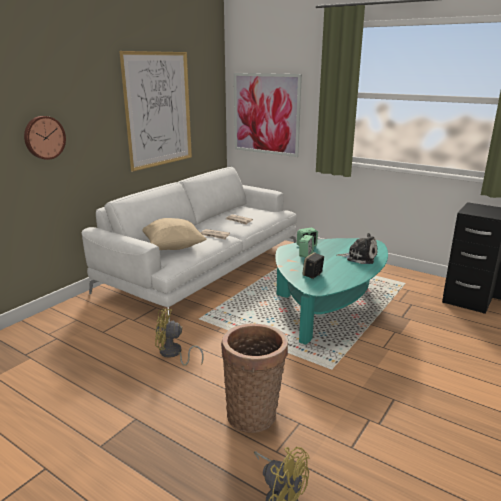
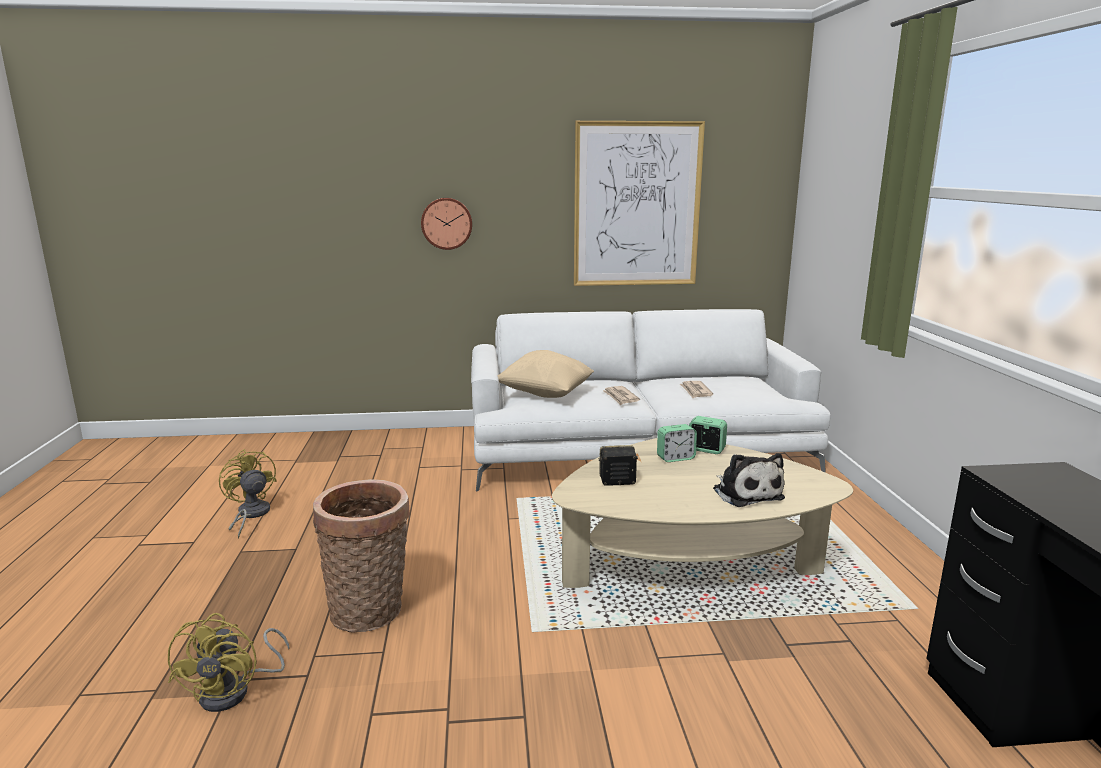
camera: 50 degrees right, 5 degrees down
(173, 354) = (427, 517): yellow fan -> yellow fan (250, 515)
(266, 114) = (831, 226): picture -> none
(328, 309) = (689, 569): turquoise coffee table -> beige coffee table

